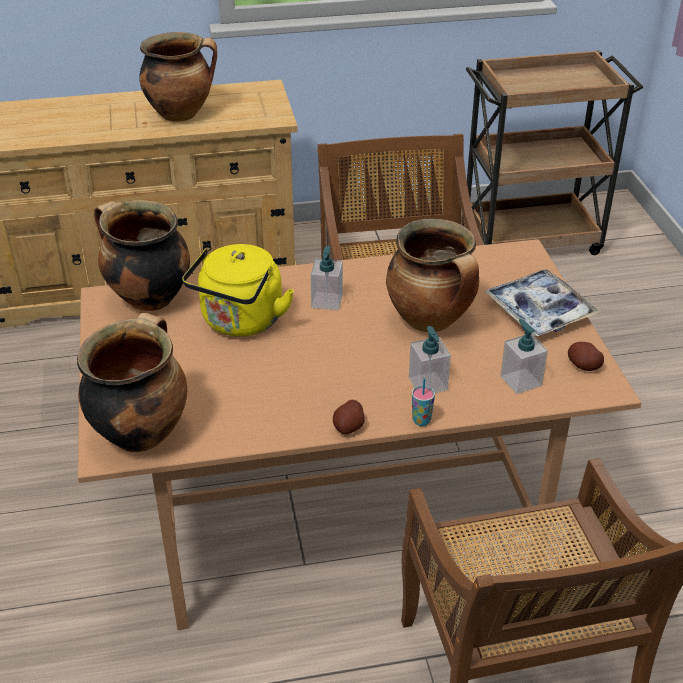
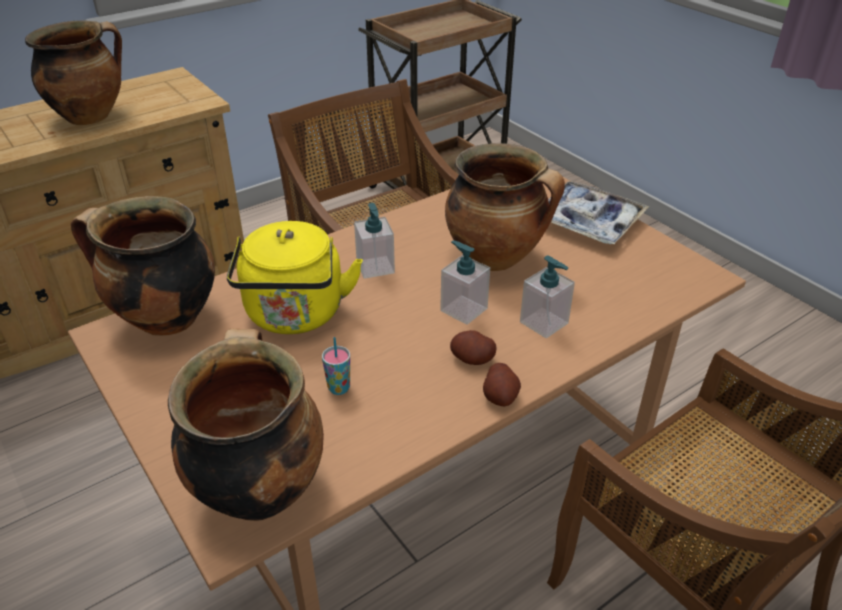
camera: 25 degrees left, 0 degrees up
(421, 421) = (568, 364): cup -> cup (339, 388)
(521, 380) = (627, 292): soap dispenser -> soap dispenser (463, 309)
(583, 365) = (669, 261): potato -> potato (472, 359)

